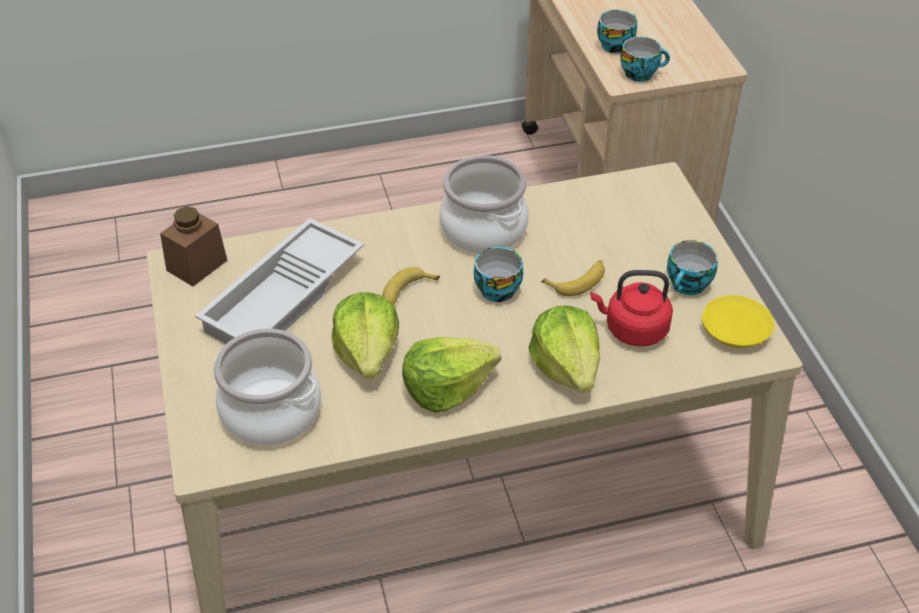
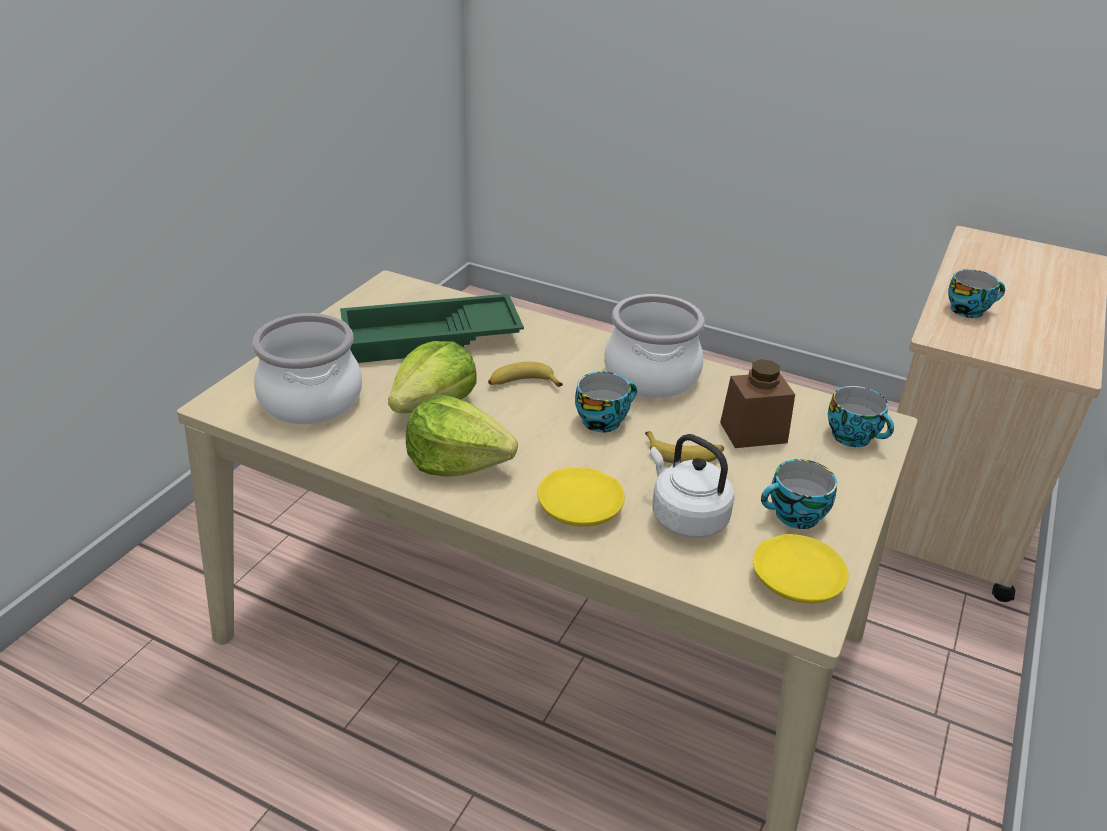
camera: 40 degrees right, 10 degrees down
(197, 265) = (402, 292): brown jar -> brown jar (753, 432)
(285, 298) = (430, 340): white tray -> green tray
(566, 366) = (581, 508): lettuce -> yellow plate
(632, 329) = (685, 517): red kettle -> white kettle
(641, 73) = (968, 339): cup -> cup (854, 437)

